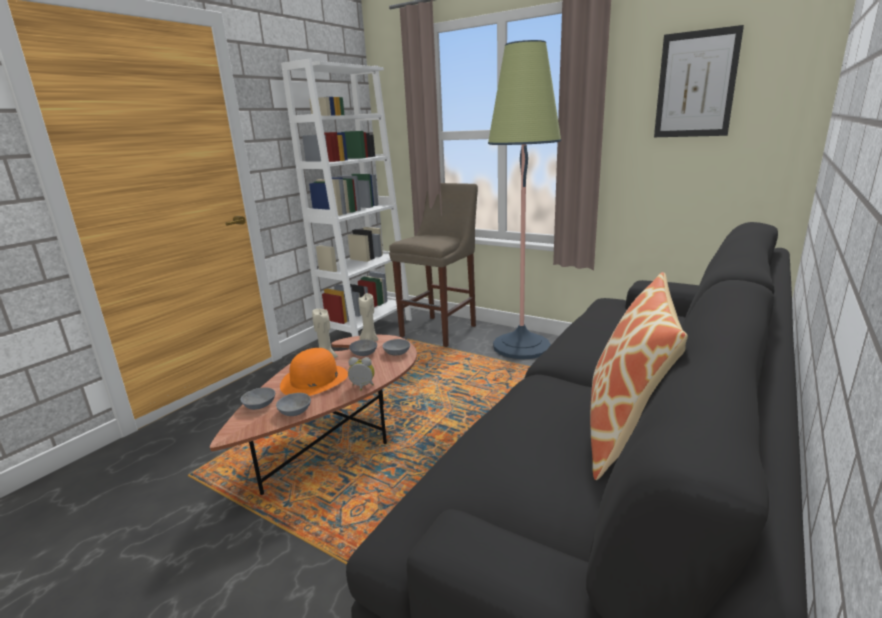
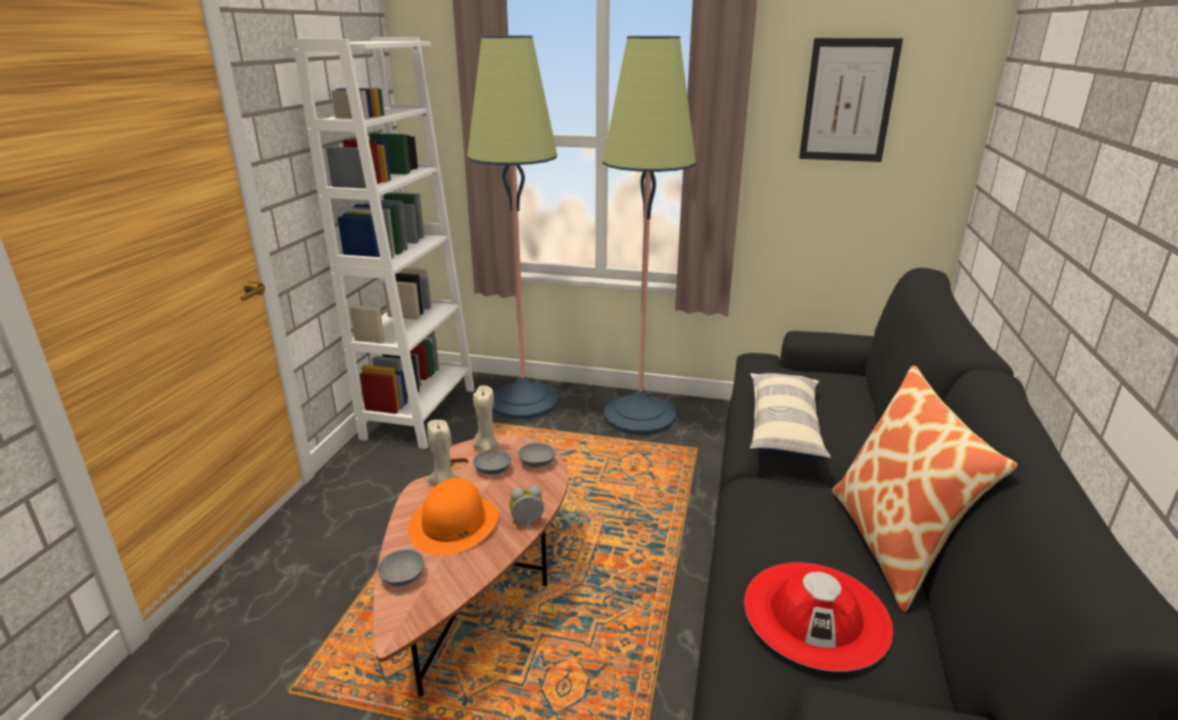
camera: 20 degrees left, 5 degrees up
(293, 411) = (459, 577): grey bowl -> none
(441, 329) = (523, 401): beige stool -> floor lamp
(514, 467) = (816, 614): none -> red hat
(590, 343) = (784, 427): none -> pillow

